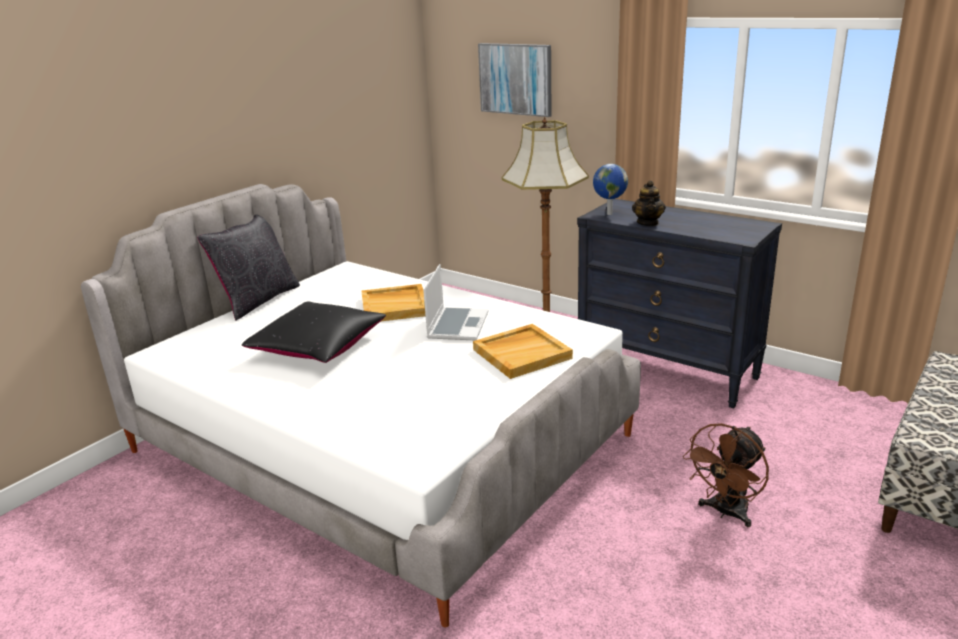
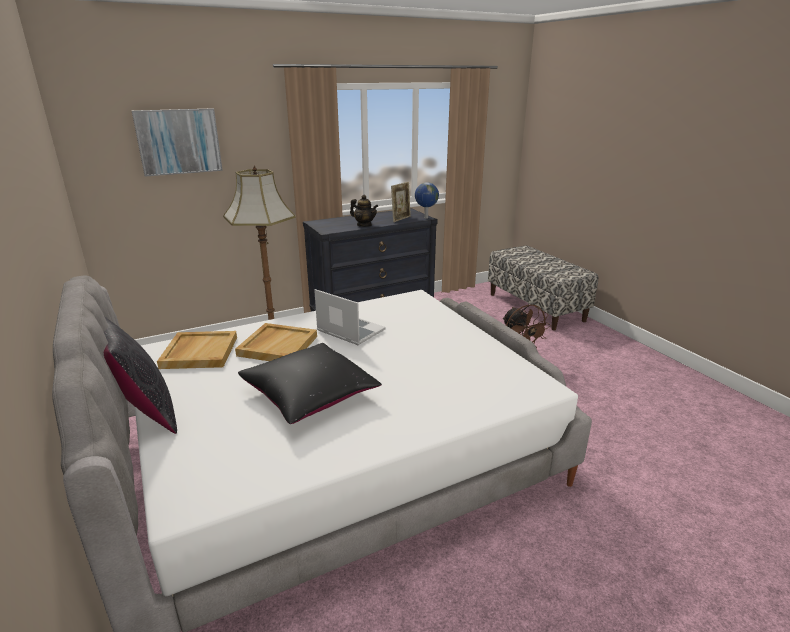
camera: 65 degrees left, 0 degrees up
(522, 353) = (421, 321): beige tray -> beige tray (199, 352)
(608, 214) = (330, 228): globe -> globe (425, 218)
(712, 231) = (401, 219): none -> picture frame

